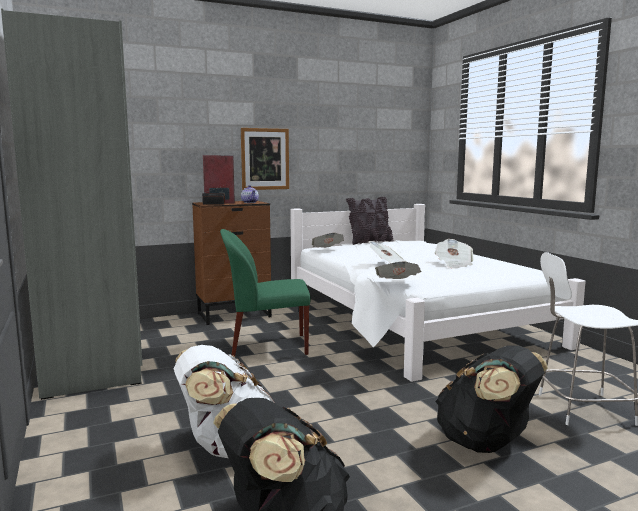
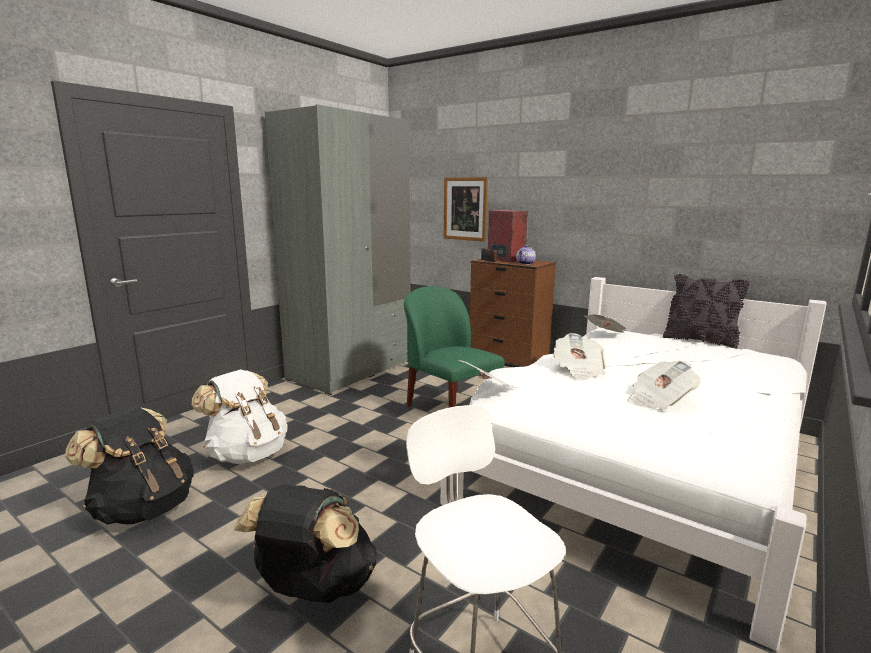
camera: 60 degrees right, 5 degrees up
(265, 159) = (572, 215): picture -> picture (465, 209)

